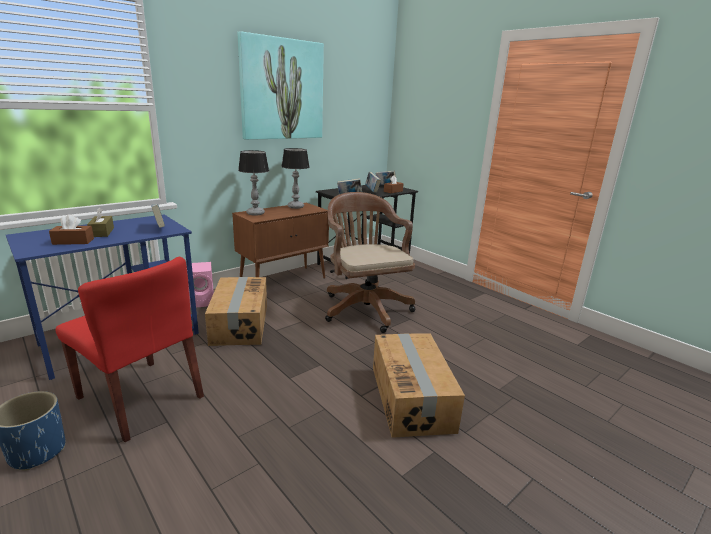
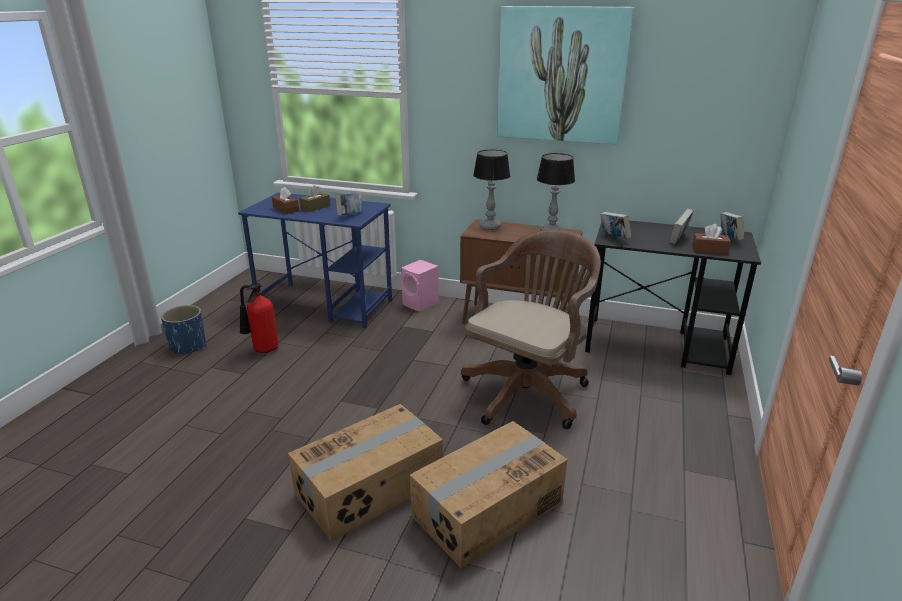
camera: 60 degrees right, 5 degrees up
(141, 397) = (262, 350): red chair -> fire extinguisher
(239, 323) = (403, 337): cardboard box -> cardboard box (487, 508)

